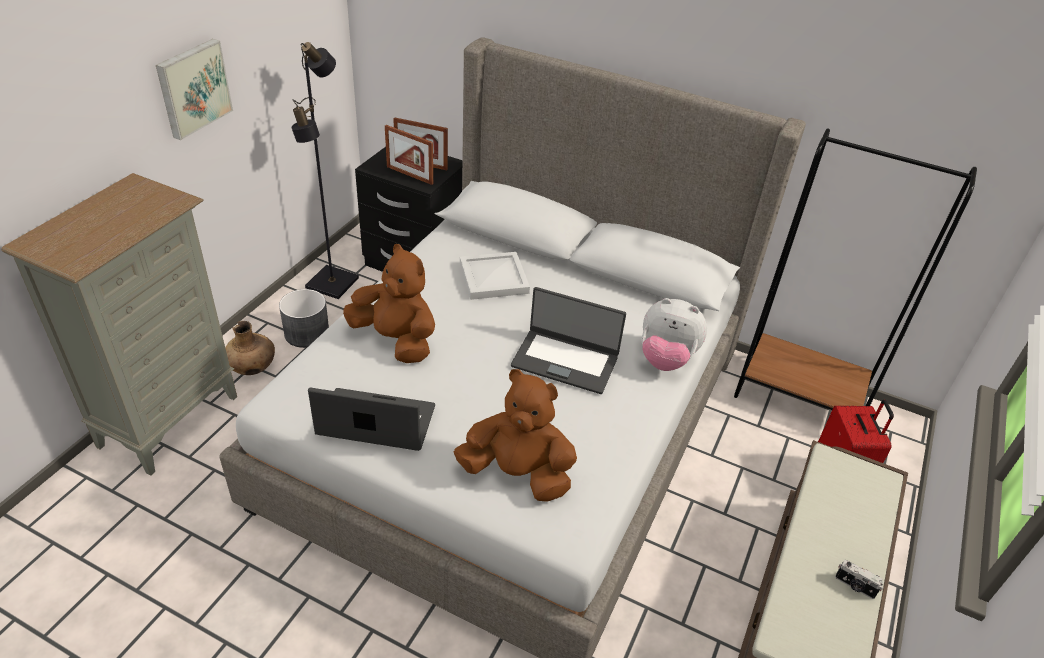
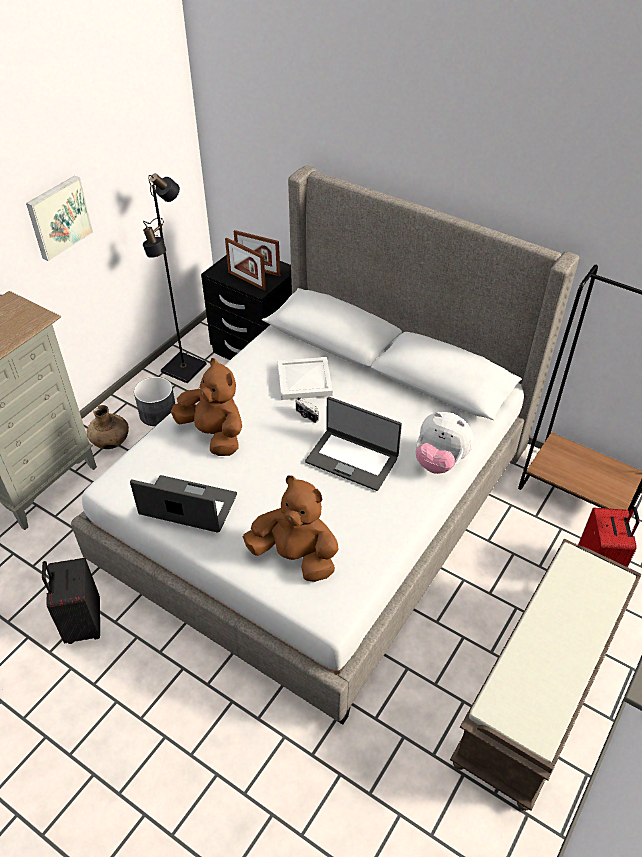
camera: 10 degrees right, 5 degrees up
(236, 585) = (82, 624): none -> black suitcase
(854, 586) = (567, 669): camera -> camera (306, 416)

